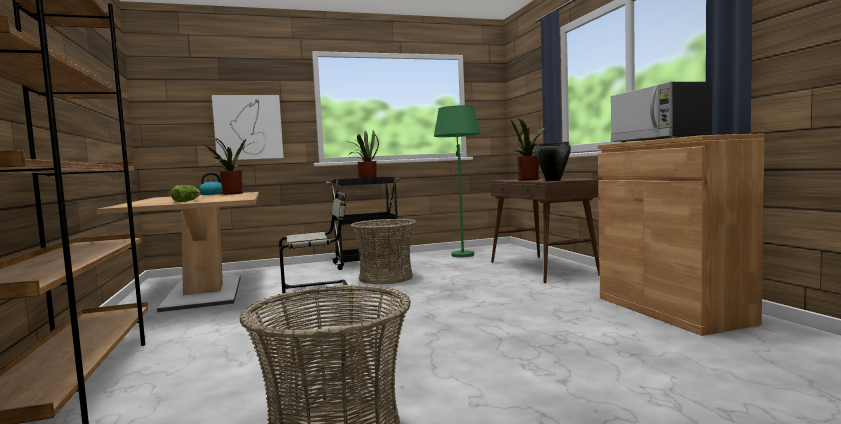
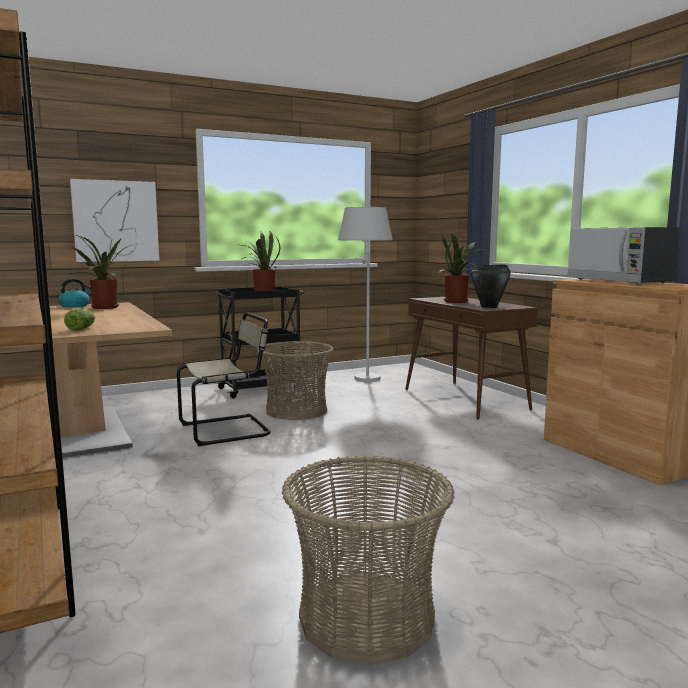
camera: 10 degrees left, 5 degrees up
(461, 253) = (364, 375): green floor lamp -> white floor lamp

